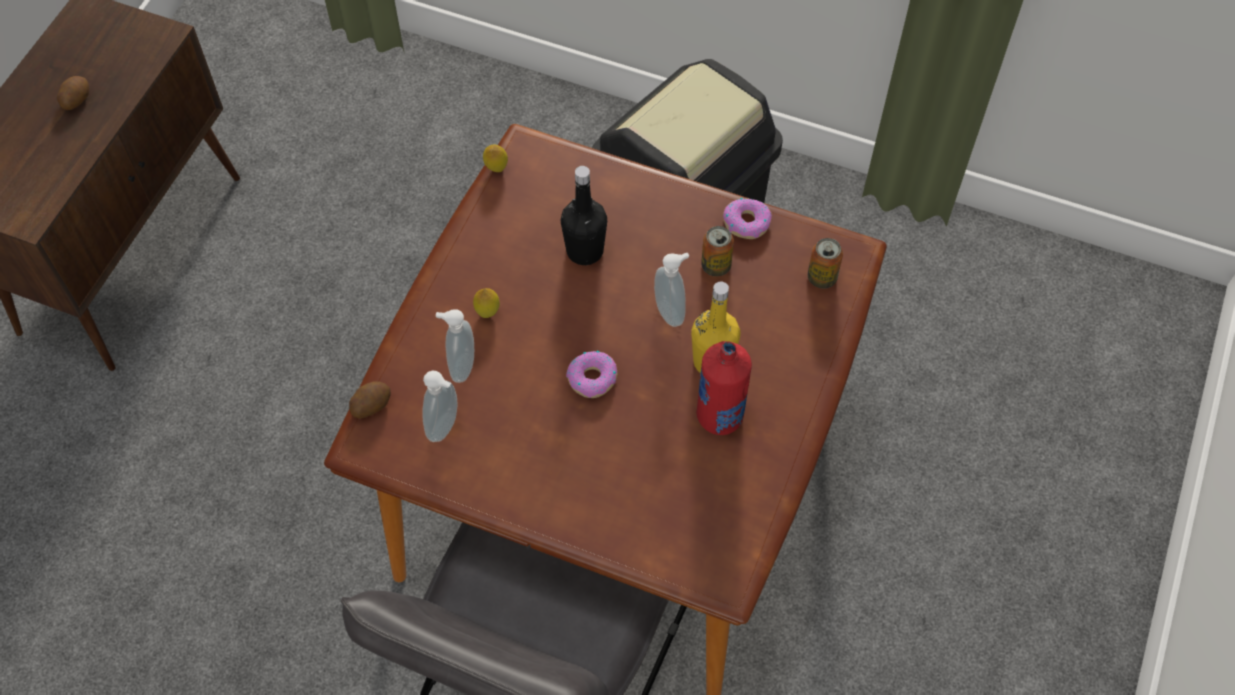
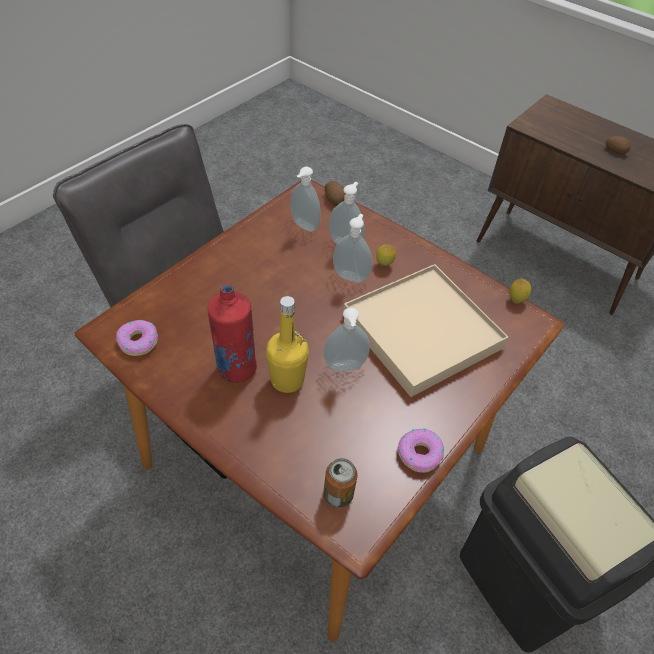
camera: 105 degrees right, 10 degrees down
(522, 343) = (351, 275): none -> soap dispenser
(585, 251) = (422, 331): black bottle -> beige tray
(592, 378) = (306, 304): donut -> donut (138, 342)
(716, 265) = (379, 413): can -> none

